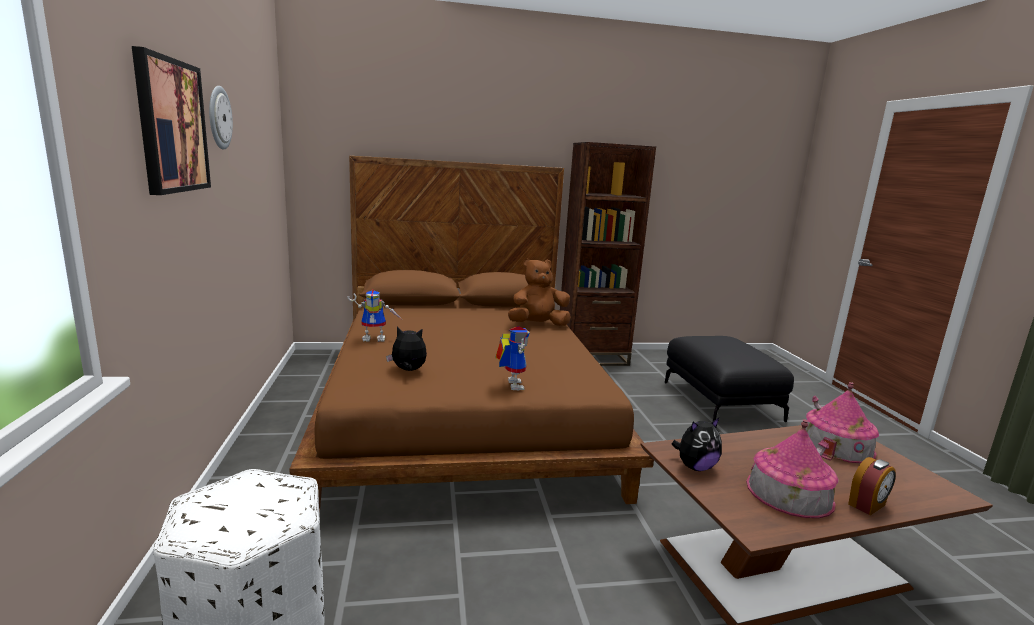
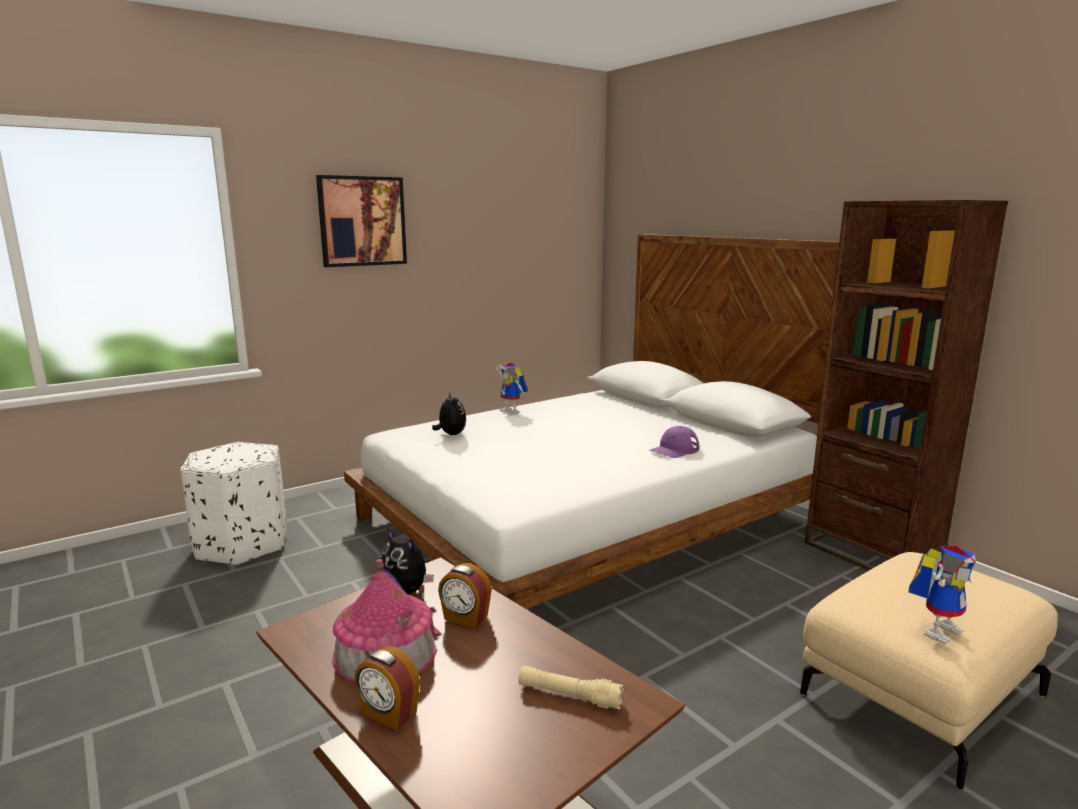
camera: 65 degrees right, 0 degrees up
(218, 118) = (445, 210): wall clock -> none
(464, 408) = (590, 519): brown bed -> white bed
(510, 384) = (470, 470): toy robot -> toy robot (938, 629)
(538, 325) = (674, 450): brown plush toy -> purple cap
(719, 401) = (918, 692): black ottoman -> beige ottoman
(744, 454) = (465, 618): none -> alarm clock
(836, 445) = (569, 696): toy house -> beige flashlight

